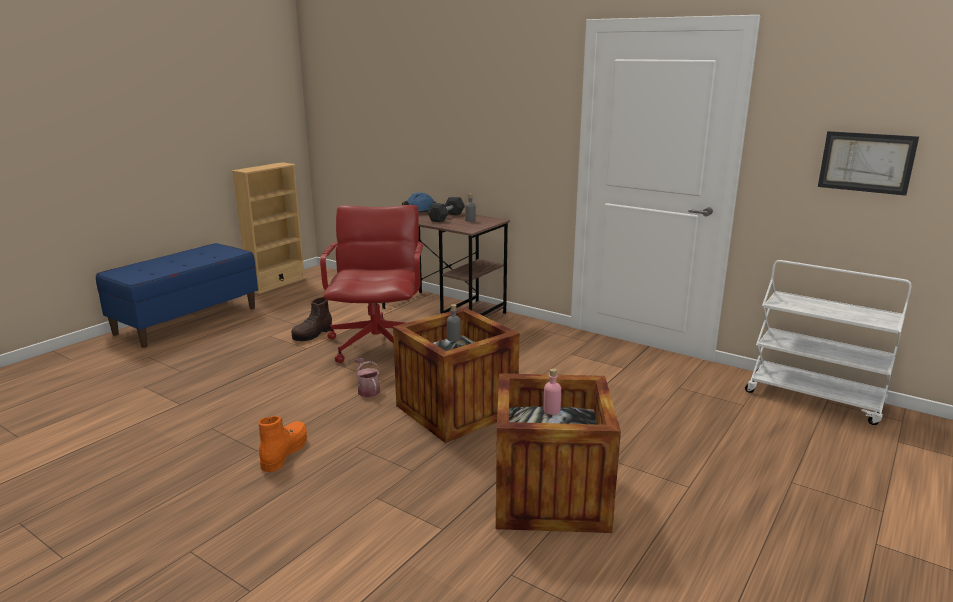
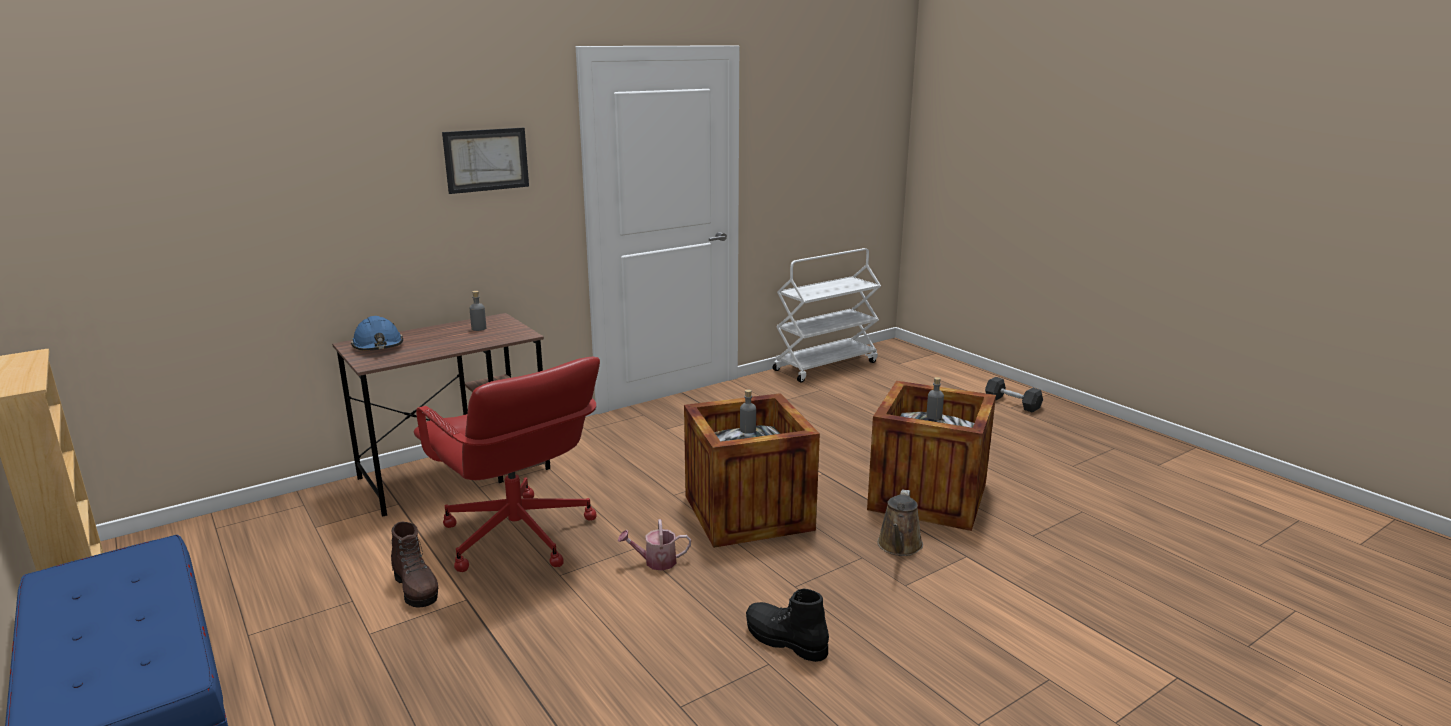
camera: 70 degrees left, 0 degrees up
(284, 452) = (785, 641): orange boot -> black boot
(378, 344) = (517, 537): red office chair -> red office chair turned 150 degrees counterclockwise
(440, 488) = (899, 546): none -> brown watering can
(446, 217) = (441, 337): grey dumbbell -> grey dumbbell (1012, 403)
(551, 410) = (934, 416): pink bottle -> grey bottle
(866, 162) = (818, 166): picture -> picture (486, 160)

